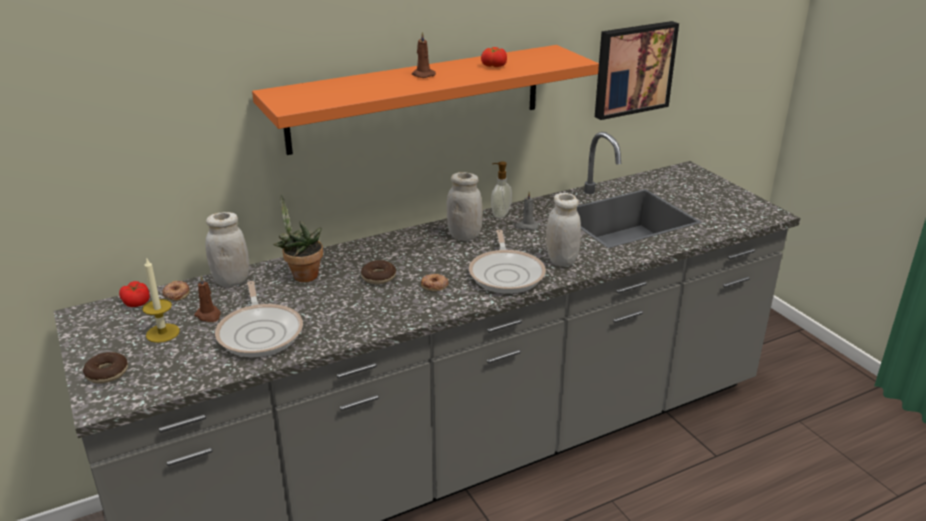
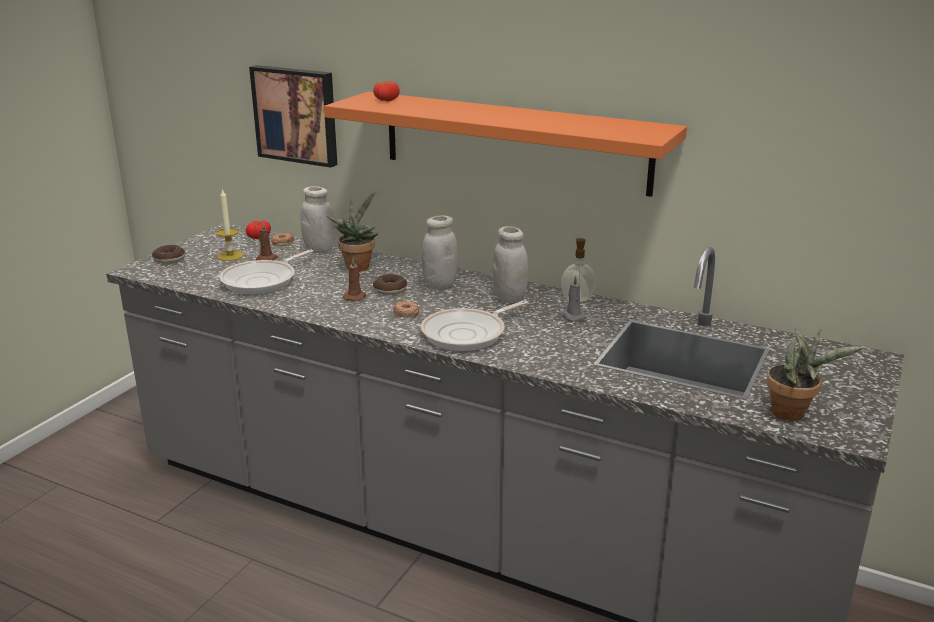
camera: 55 degrees right, 5 degrees down
(422, 75) = (491, 112): brown candle -> brown candle (355, 297)
(493, 66) = (563, 122): tomato -> tomato (385, 100)
(561, 260) = (530, 349): white jar -> white jar (440, 284)
(633, 69) = (808, 188): picture -> picture (297, 114)
(730, 217) = (793, 413): none -> potted plant

